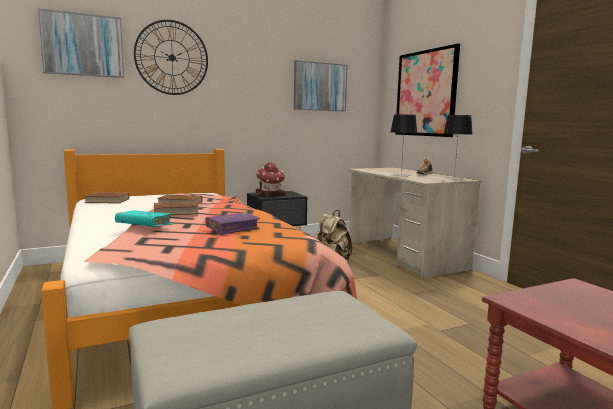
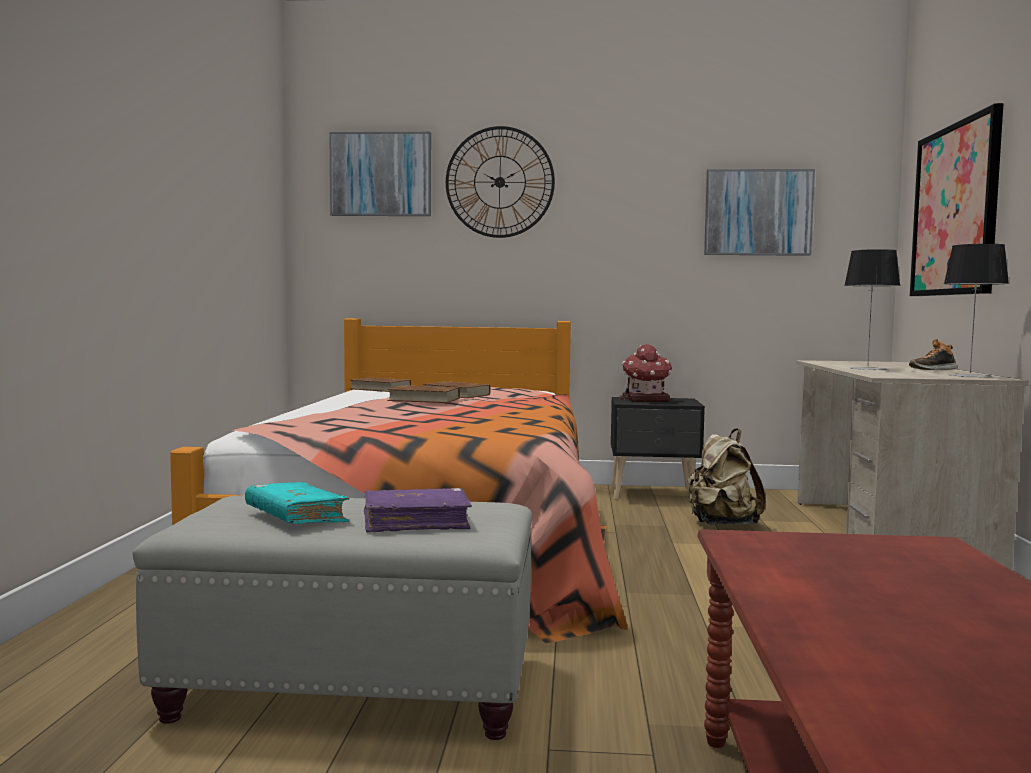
camera: 30 degrees right, 5 degrees down
(144, 225) = (354, 407): turquoise book -> turquoise book (296, 518)
(232, 229) = (459, 420): purple book -> purple book (416, 523)

